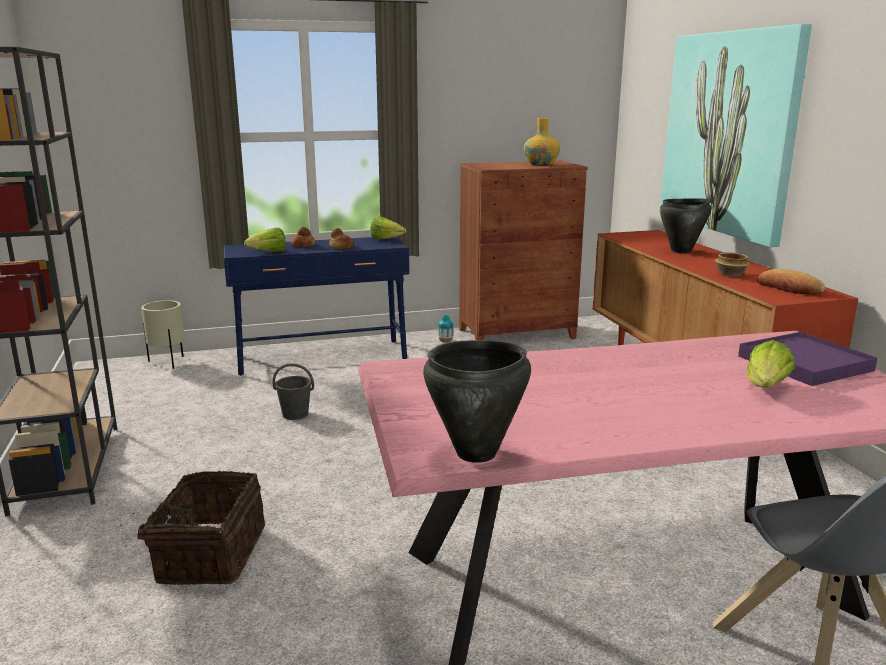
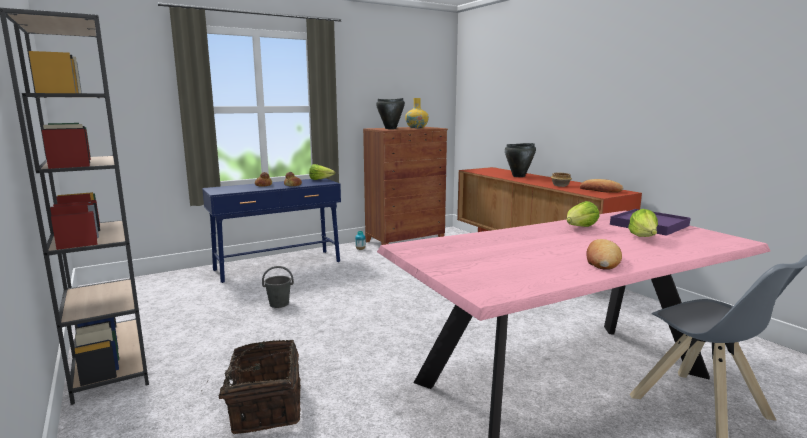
camera: 15 degrees left, 5 degrees down
(168, 362) = (159, 279): beige planter -> none
(269, 252) = (242, 190): lettuce -> lettuce (580, 228)
(477, 453) = (516, 287): black cooking pot -> black cooking pot (391, 128)
(652, 421) = (602, 260): none -> bread
(730, 133) = (541, 103): picture -> none

